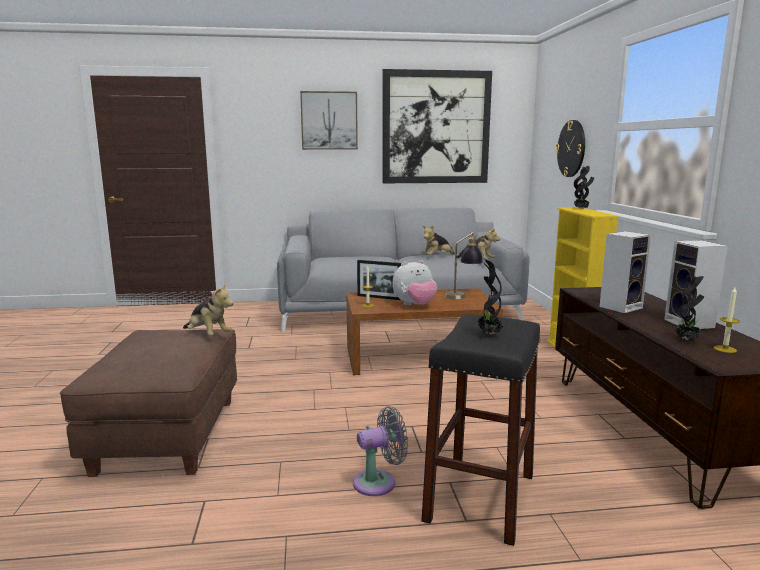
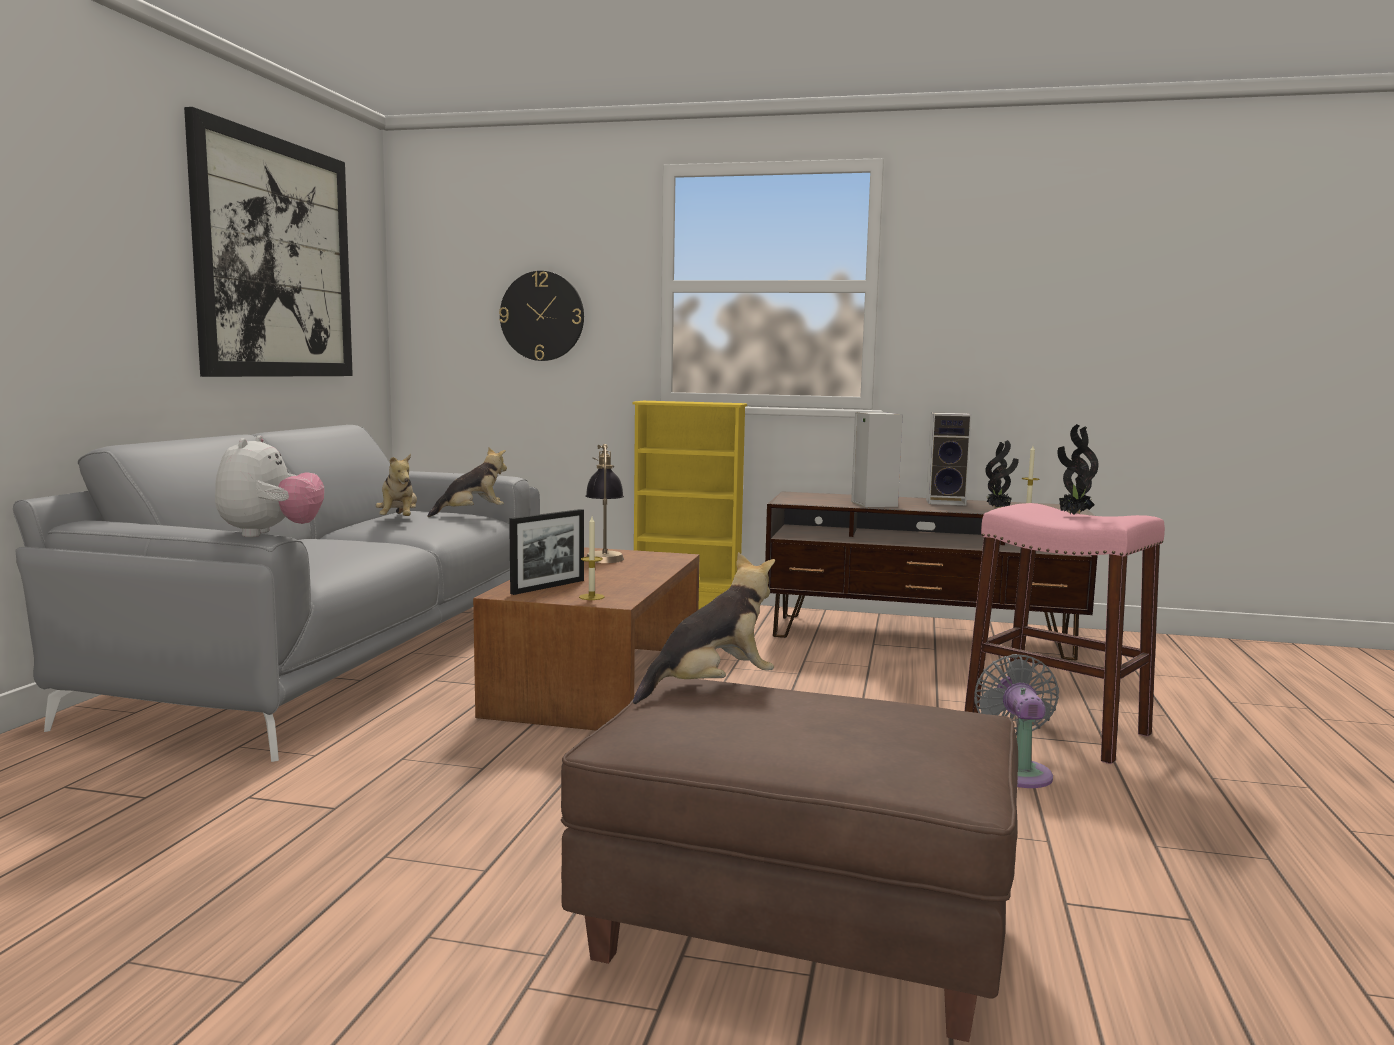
camera: 70 degrees left, 5 degrees down
(329, 121) = (87, 208): picture -> none
(415, 305) = (629, 578): plush toy -> plush toy (270, 534)
(480, 497) = (1056, 729): black stool -> pink stool
(581, 209) = (670, 401): potted plant -> none

